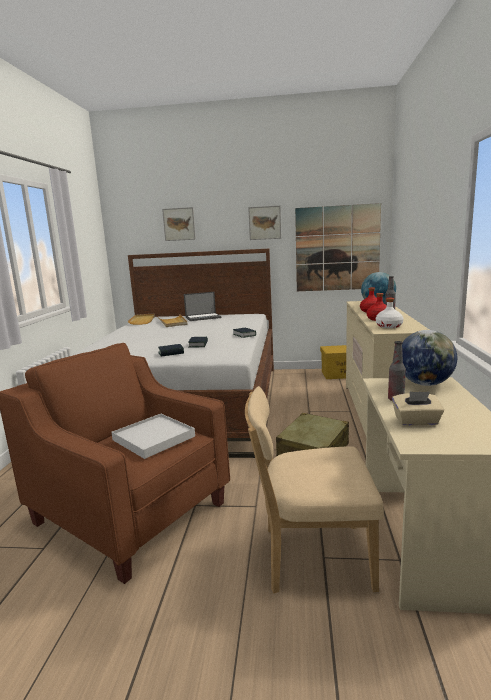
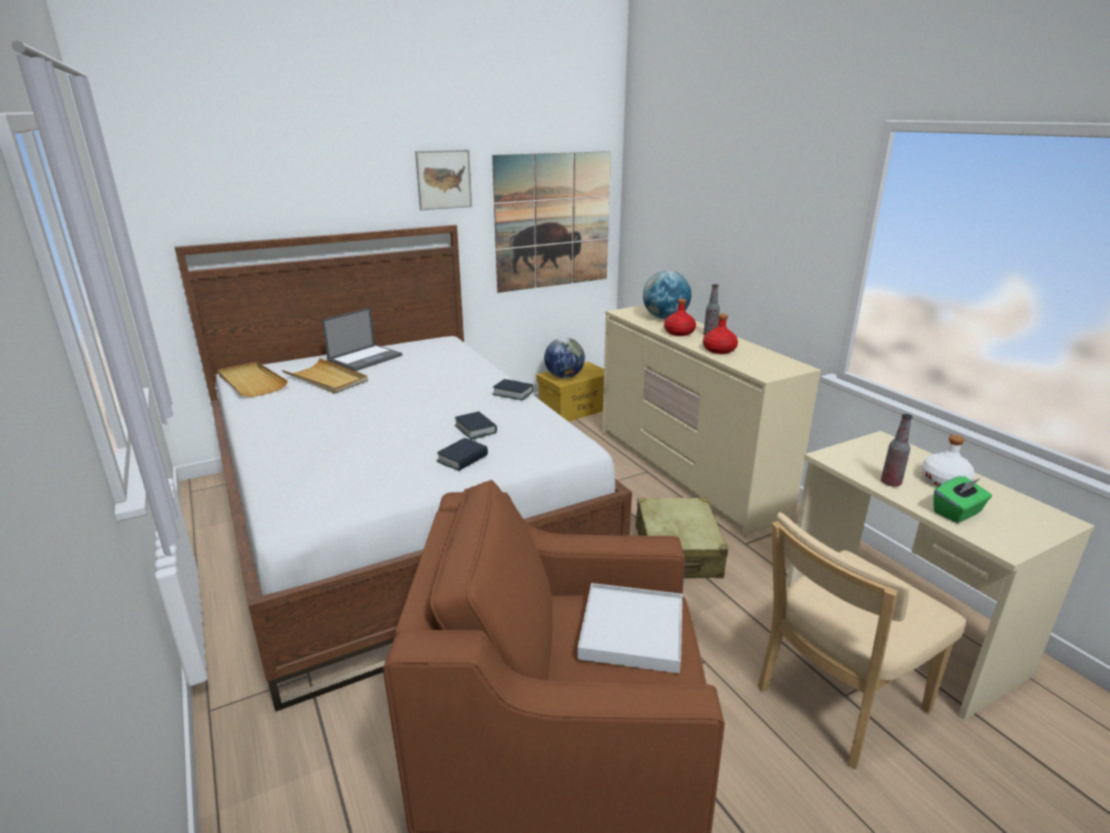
camera: 35 degrees left, 10 degrees up
(179, 224) = (282, 180): picture -> none
(388, 326) = (755, 364): white bottle -> white bottle (944, 481)
(416, 421) = (957, 512): beige tissue box -> green tissue box
(425, 384) = (876, 448): globe -> globe (564, 377)

